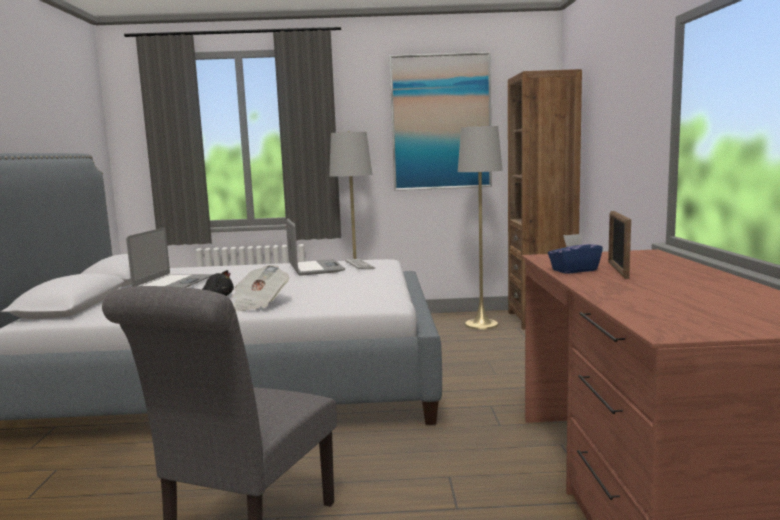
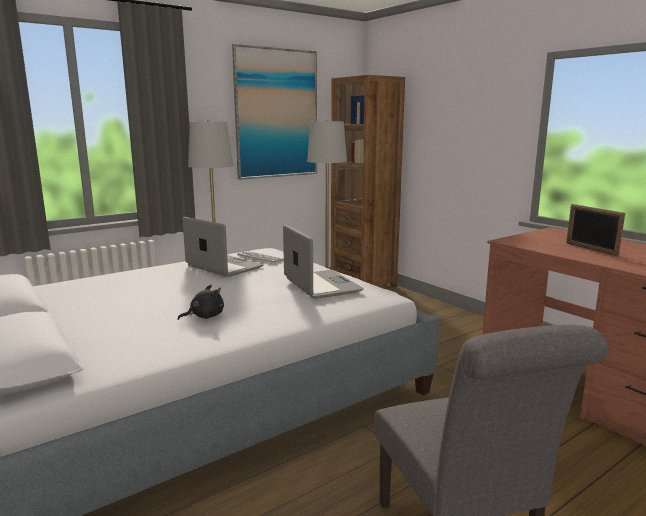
camera: 35 degrees left, 5 degrees up
(173, 284) = (100, 308): laptop -> laptop (321, 285)
(259, 304) = (271, 317): newspaper -> none
(574, 270) = (566, 252): blue tissue box -> none

